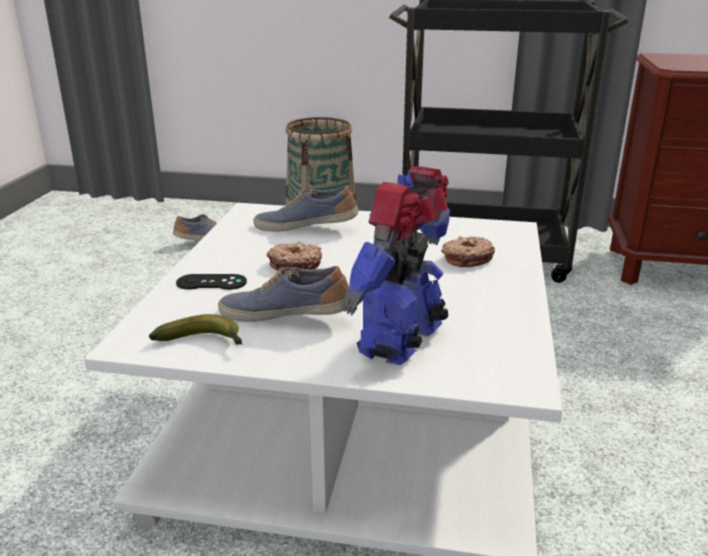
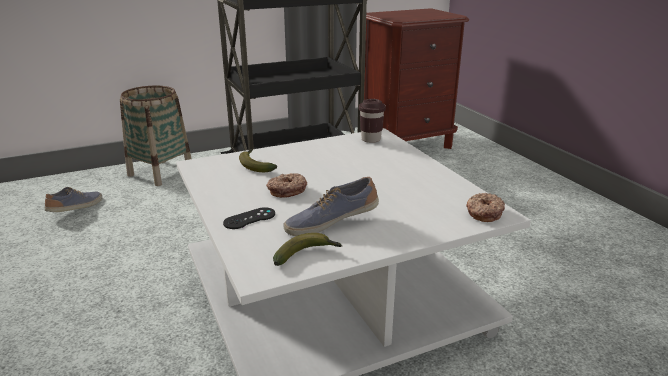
camera: 35 degrees left, 0 degrees up
(306, 227) = (255, 165): shoe -> banana
(403, 340) = (415, 213): toy robot -> none
(466, 258) = (380, 158): donut -> donut (483, 213)
(492, 232) = (371, 139): none -> brown cup

